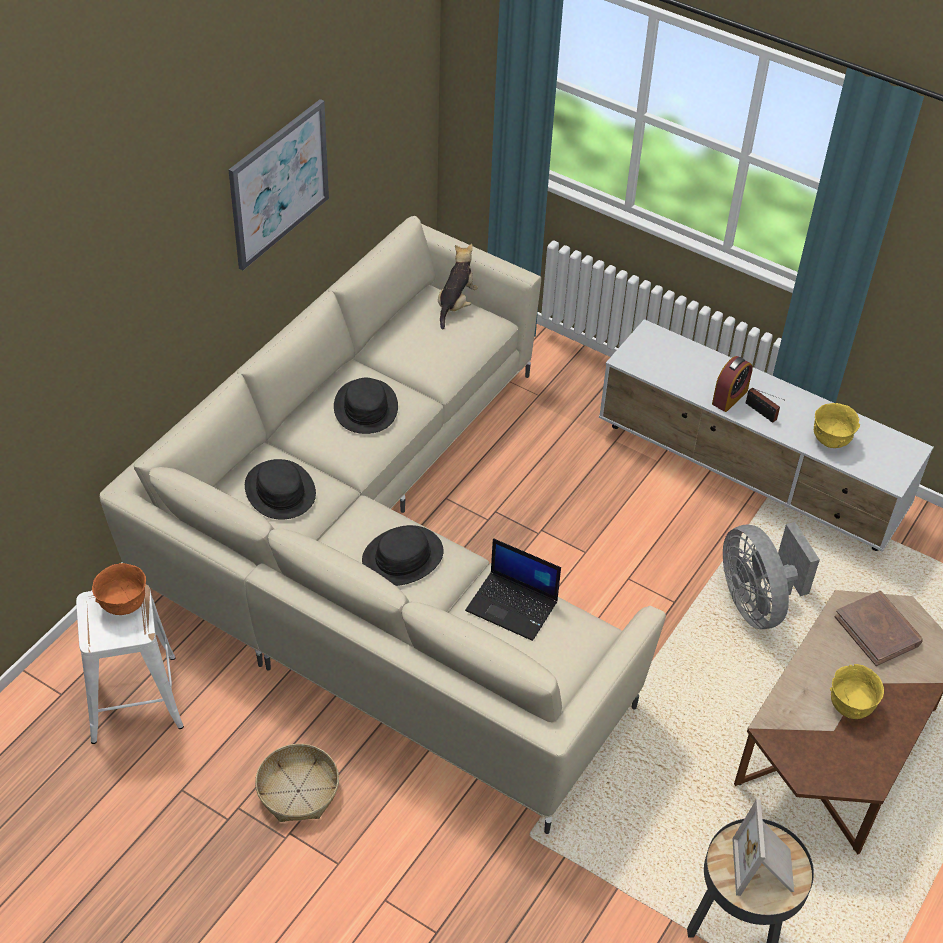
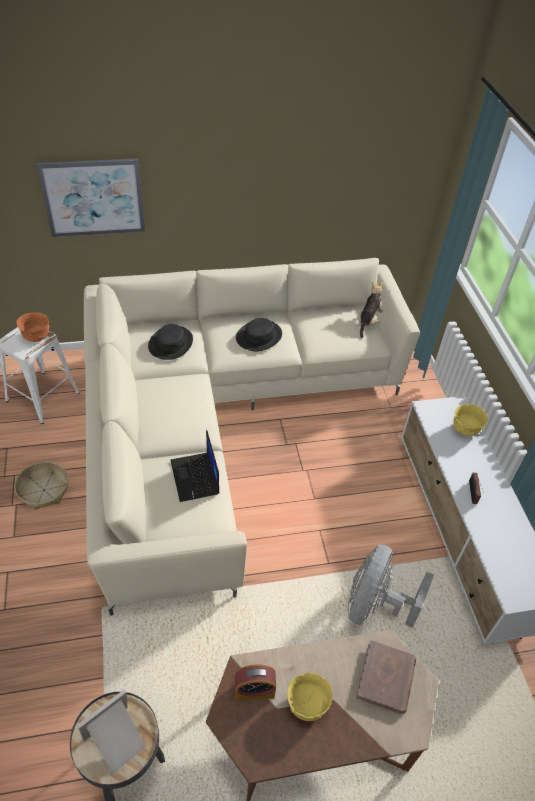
camera: 45 degrees right, 0 degrees up
(279, 183) = (274, 177): picture -> picture (93, 198)
(403, 557) = (179, 413): black hat -> none
(456, 304) = (368, 321): plush toy -> plush toy turned 45 degrees counterclockwise
(729, 397) = (462, 470): alarm clock -> alarm clock (254, 690)
(831, 440) = (498, 542): yellow bowl -> yellow bowl (465, 430)

